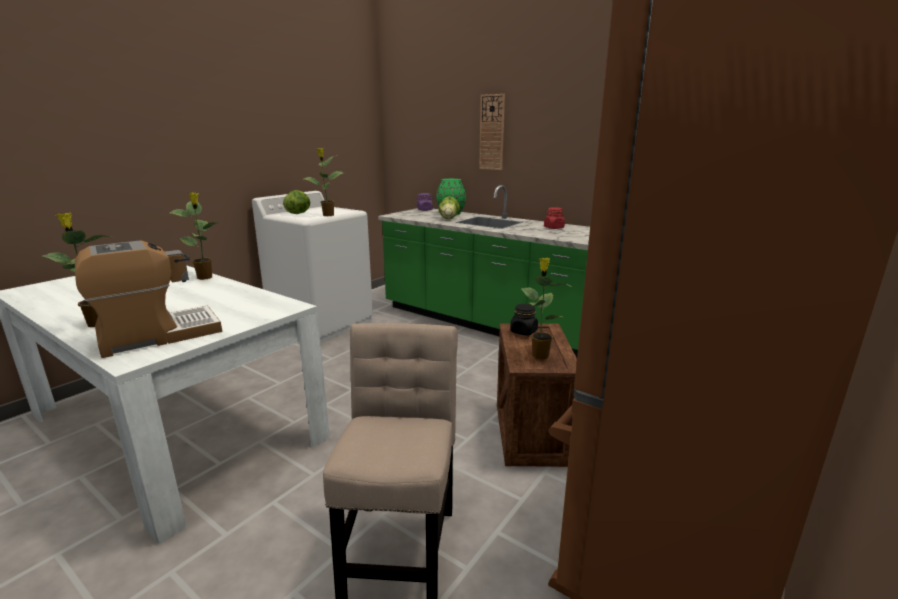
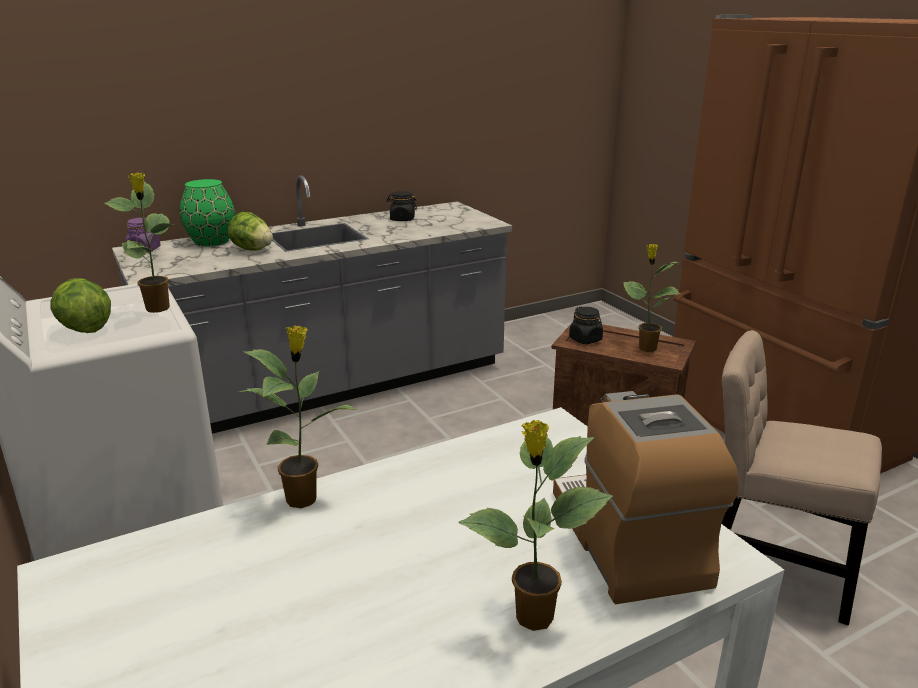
camera: 65 degrees left, 5 degrees up
(488, 324) = (333, 387): green counter -> grey counter
(492, 132) = (244, 93): wall clock -> none
(553, 227) = (402, 219): red jar -> black jar

